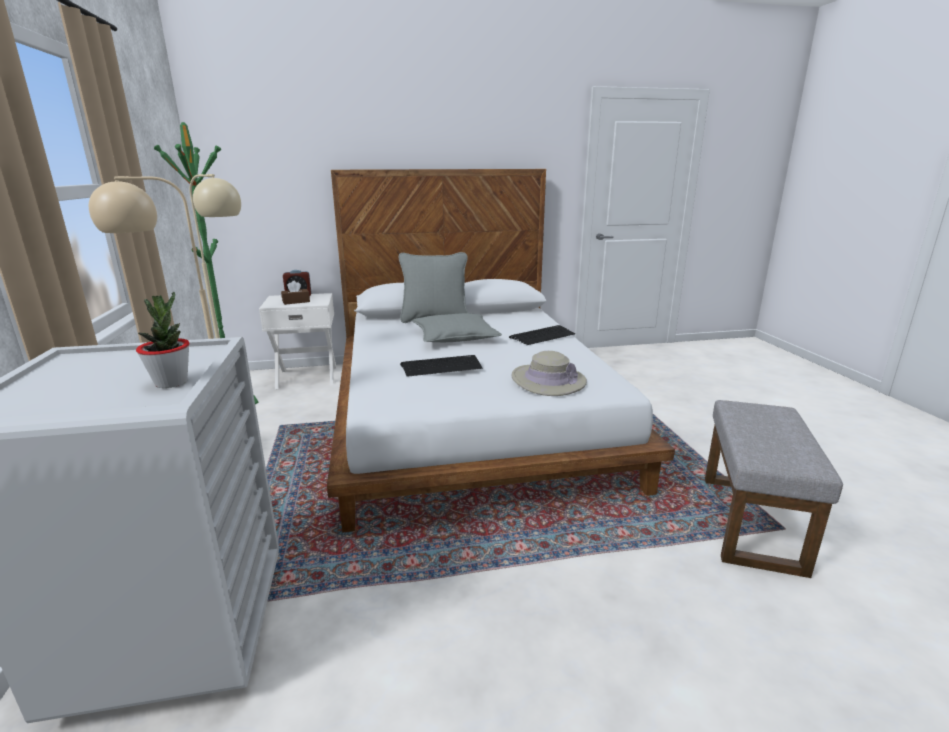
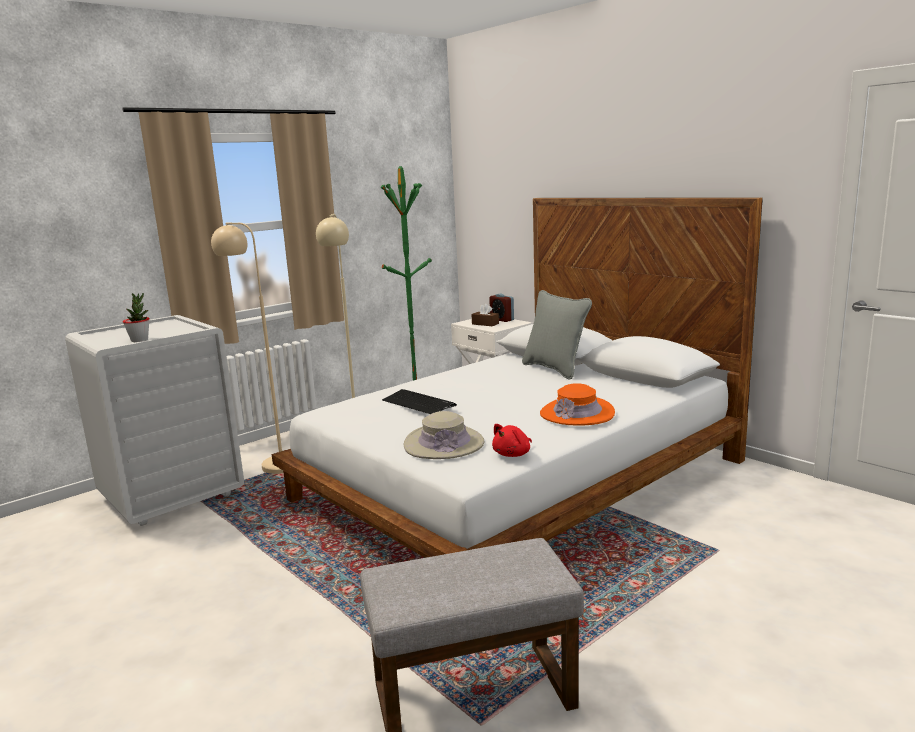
camera: 60 degrees right, 5 degrees down
(455, 336) = (515, 387): grey pillow -> none
(542, 336) = (577, 413): keyboard -> orange hat
(595, 368) = (513, 454): none -> red plush toy

